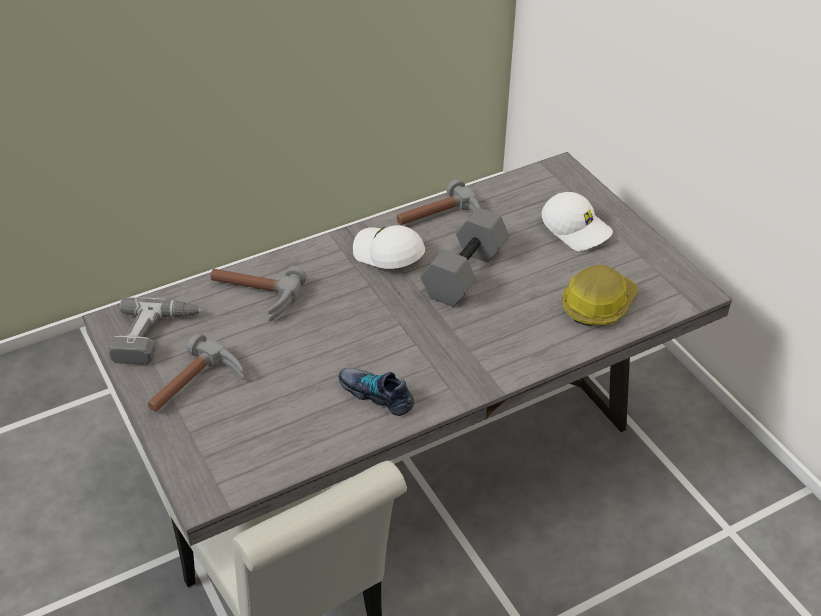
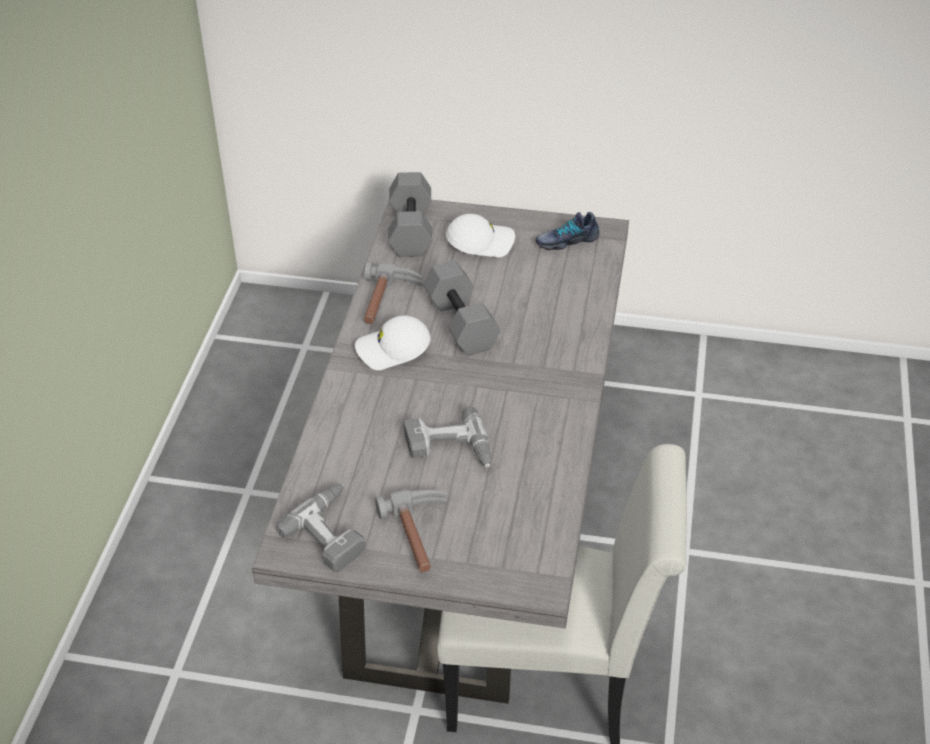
camera: 50 degrees left, 0 degrees up
(253, 297) = (353, 450): hammer -> none
(307, 350) = (449, 450): none -> power drill
(376, 394) = (536, 438): shoe -> shoe (566, 240)
(540, 183) = (409, 229): none -> grey dumbbell
(597, 304) = (567, 280): hard hat -> none

